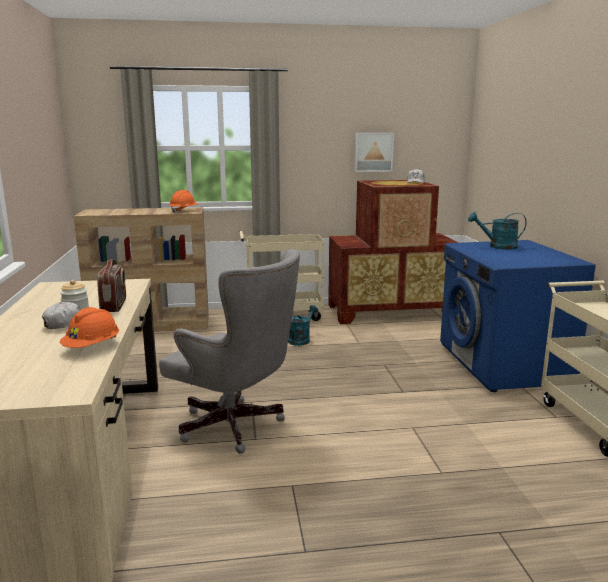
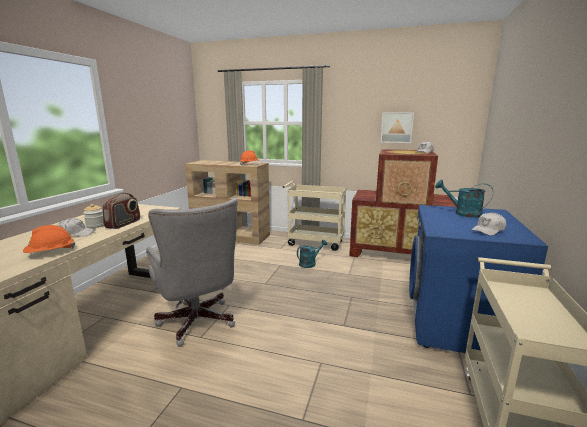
camera: 25 degrees right, 0 degrees up
(539, 258) = (488, 230): none -> white cap

